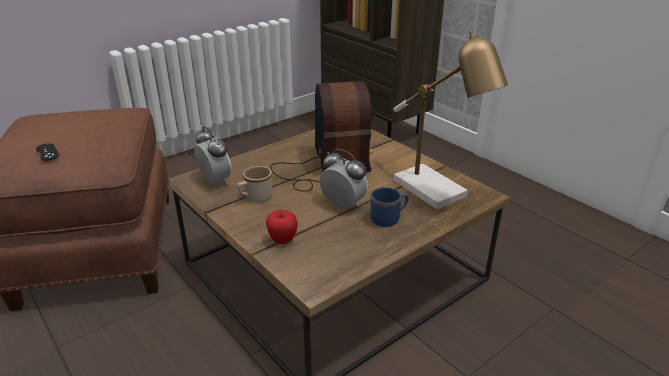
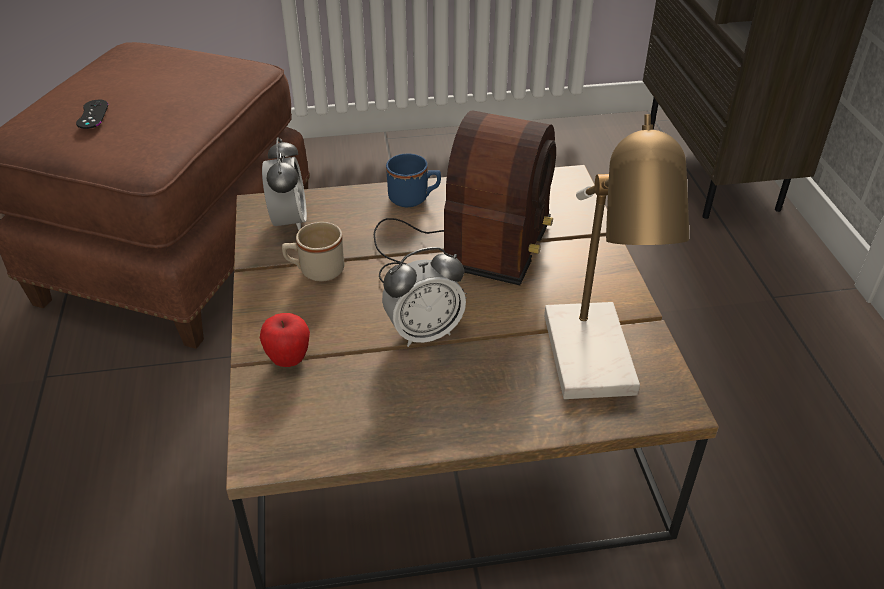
camera: 30 degrees right, 10 degrees up
(343, 205) = (424, 332): alarm clock -> alarm clock turned 90 degrees clockwise
(389, 219) = (470, 385): blue mug -> blue mug (414, 198)

